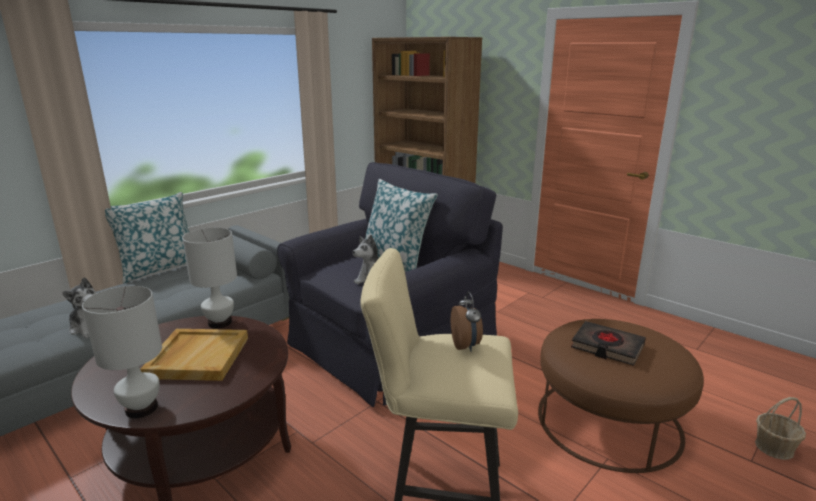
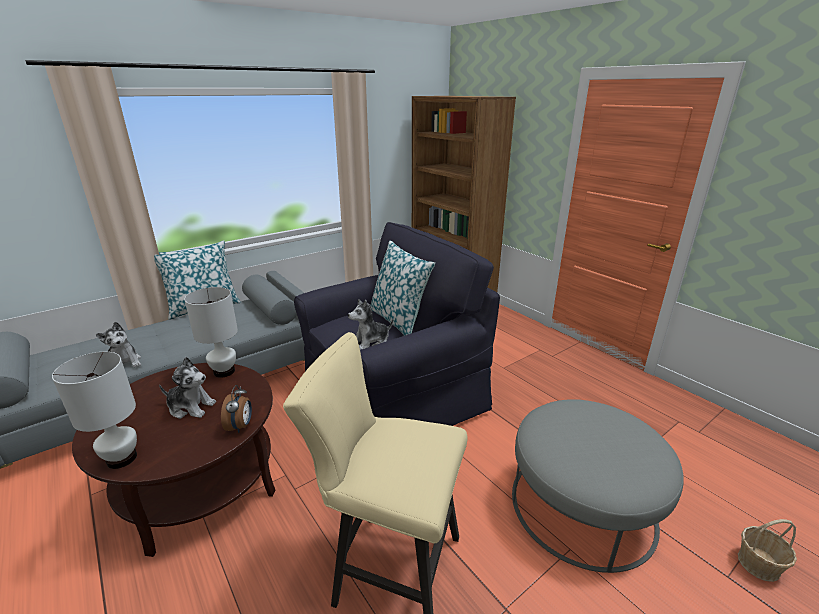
camera: 10 degrees right, 5 degrees up
(198, 357) = (191, 407): beige tray -> plush toy
(466, 345) = (413, 439): alarm clock -> alarm clock (240, 426)
(607, 347) = (583, 438): black book -> none
(608, 422) = (582, 506): brown ottoman -> grey ottoman

